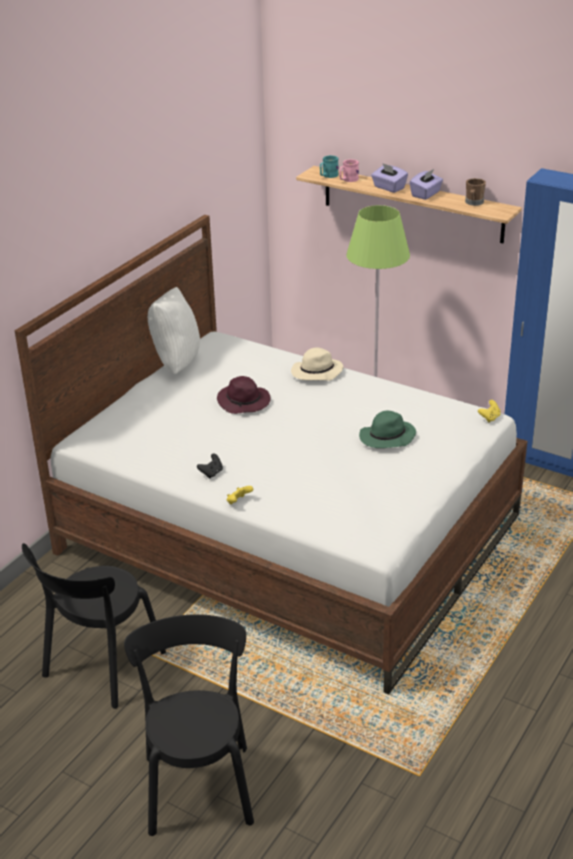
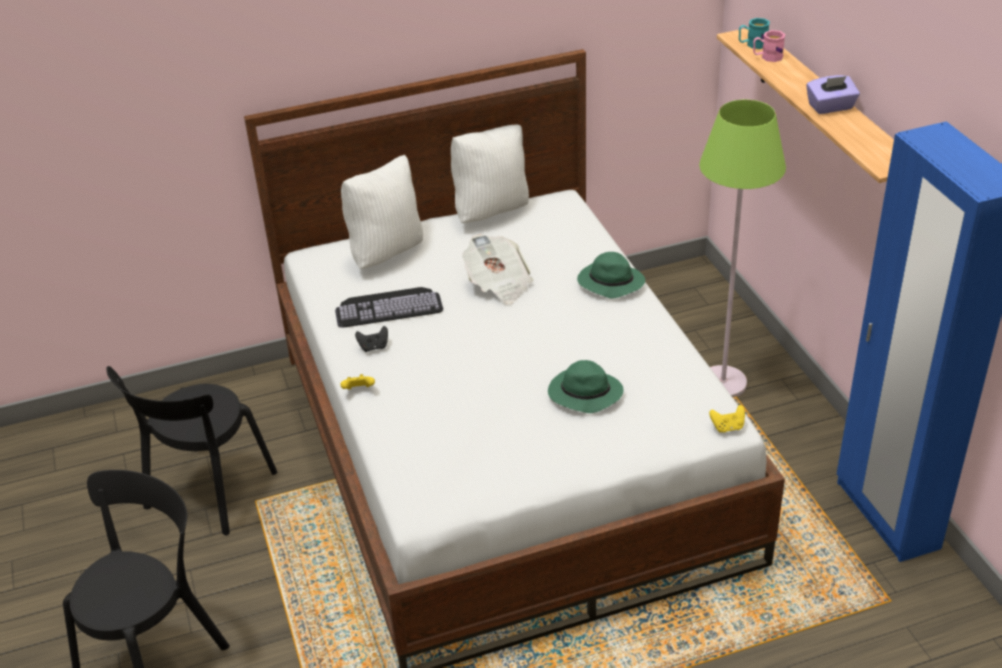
camera: 40 degrees right, 5 degrees up
(101, 667) = (207, 493): black chair -> black chair turned 45 degrees counterclockwise
(135, 415) = (386, 252): none -> white pillow
(186, 446) = (389, 306): none -> keyboard
(244, 402) = (498, 284): purple hat -> newspaper
(316, 373) = (609, 283): beige hat -> green hat
(389, 188) = (799, 83): purple tissue box -> none
(473, 203) = (872, 139): brown mug -> none

